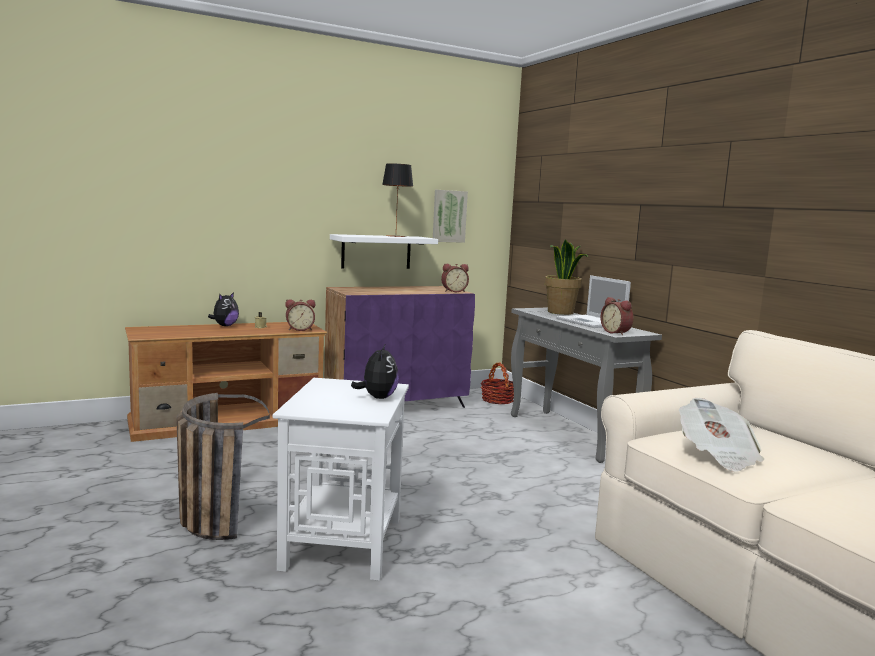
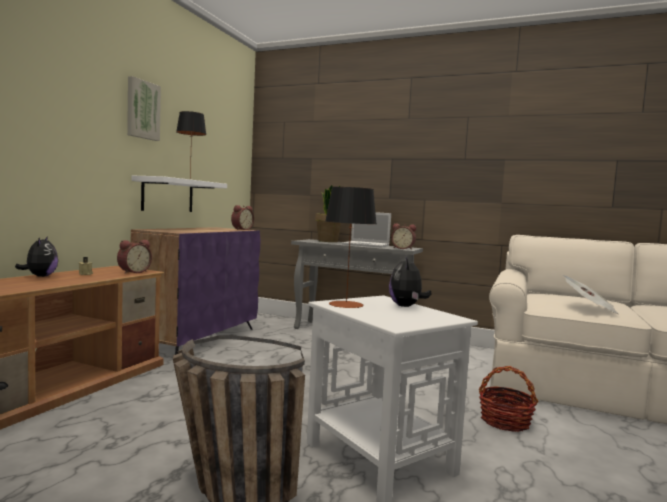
camera: 40 degrees left, 5 degrees down
(330, 385) = (346, 304): none -> table lamp
(377, 397) = (406, 306): plush toy -> plush toy turned 135 degrees counterclockwise
(448, 216) = (216, 166): picture -> picture (142, 110)
(497, 400) = (264, 320): basket -> basket (504, 421)

